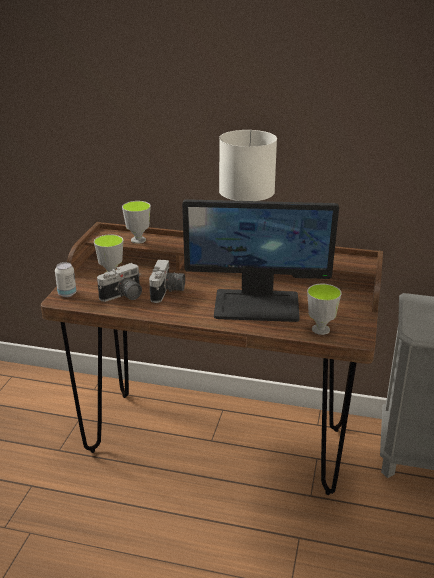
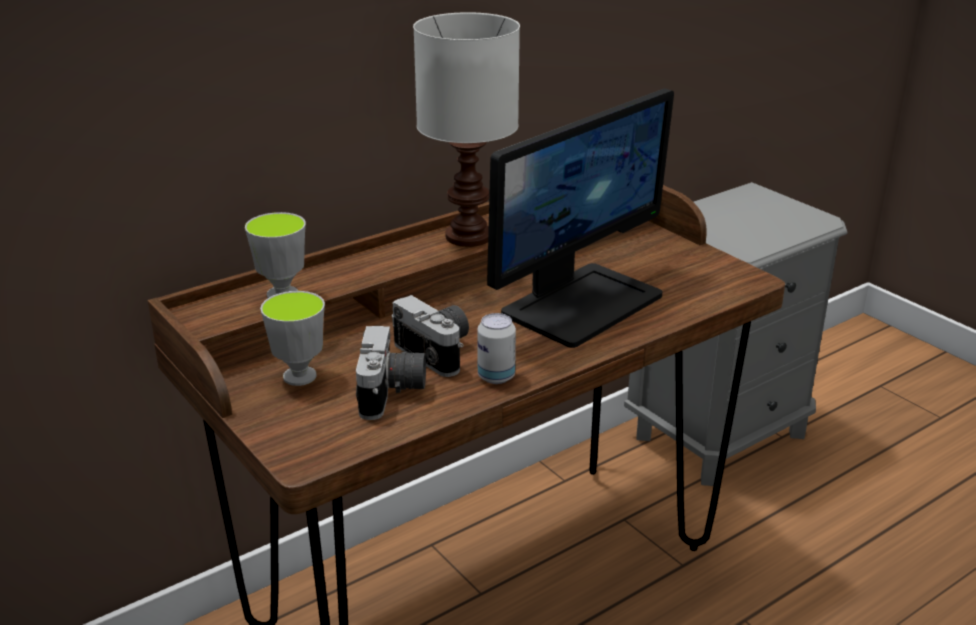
camera: 50 degrees left, 0 degrees up
(67, 294) = (294, 443): can -> can (496, 377)
(320, 329) = (702, 291): cup -> none

